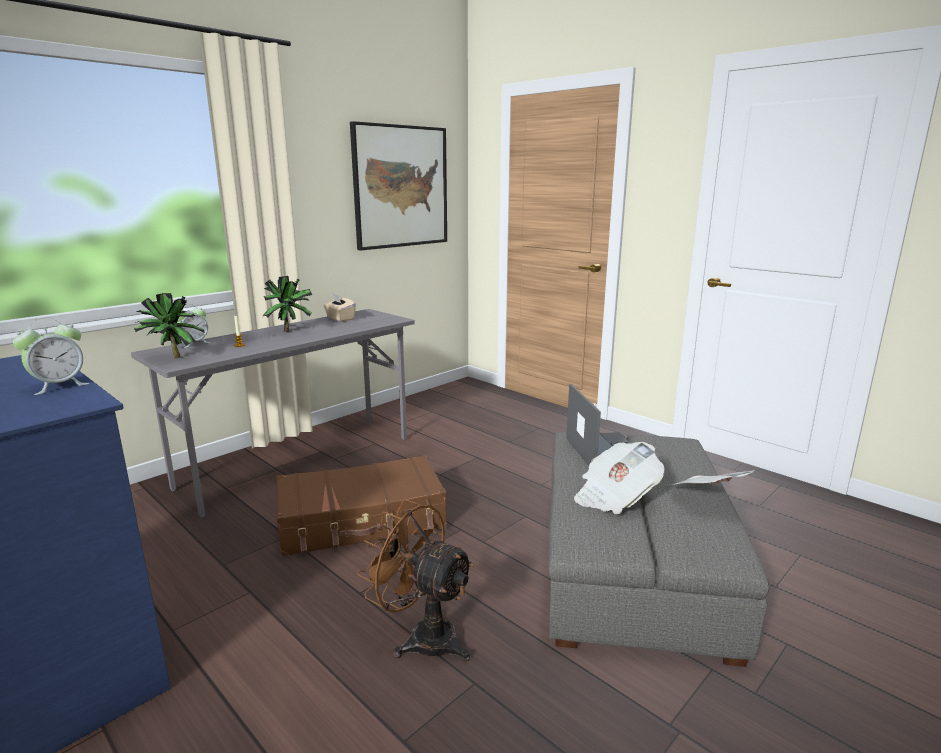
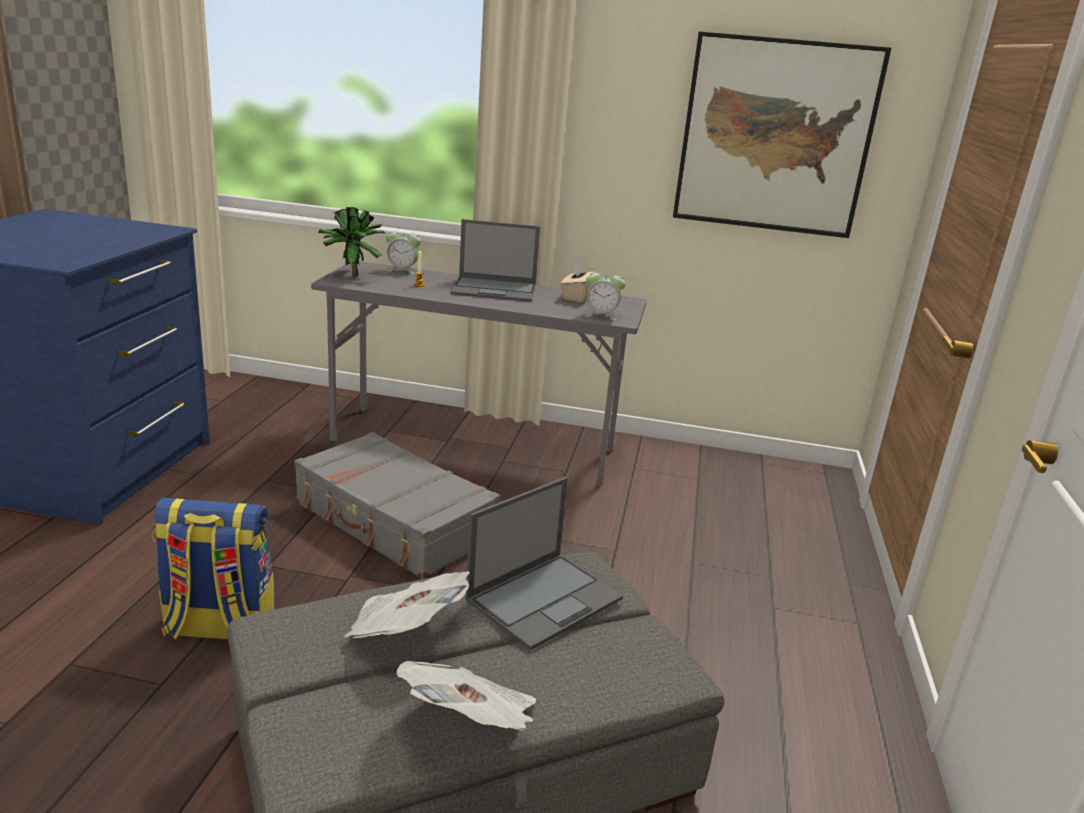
camera: 55 degrees right, 5 degrees up
(59, 386) = (99, 250): alarm clock -> alarm clock (601, 315)
(290, 331) = (495, 290): potted plant -> laptop
(362, 521) = (393, 521): brown suitcase -> grey suitcase
(423, 636) = (218, 627): brown fan -> backpack

